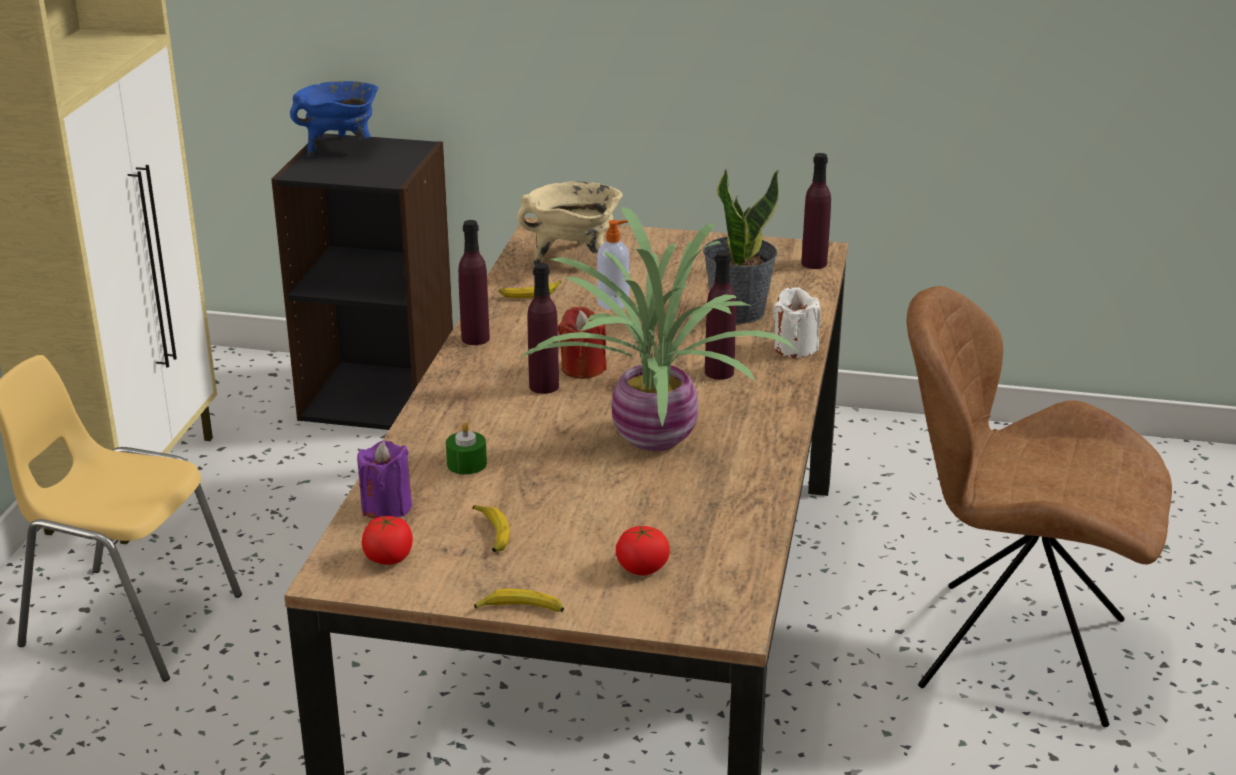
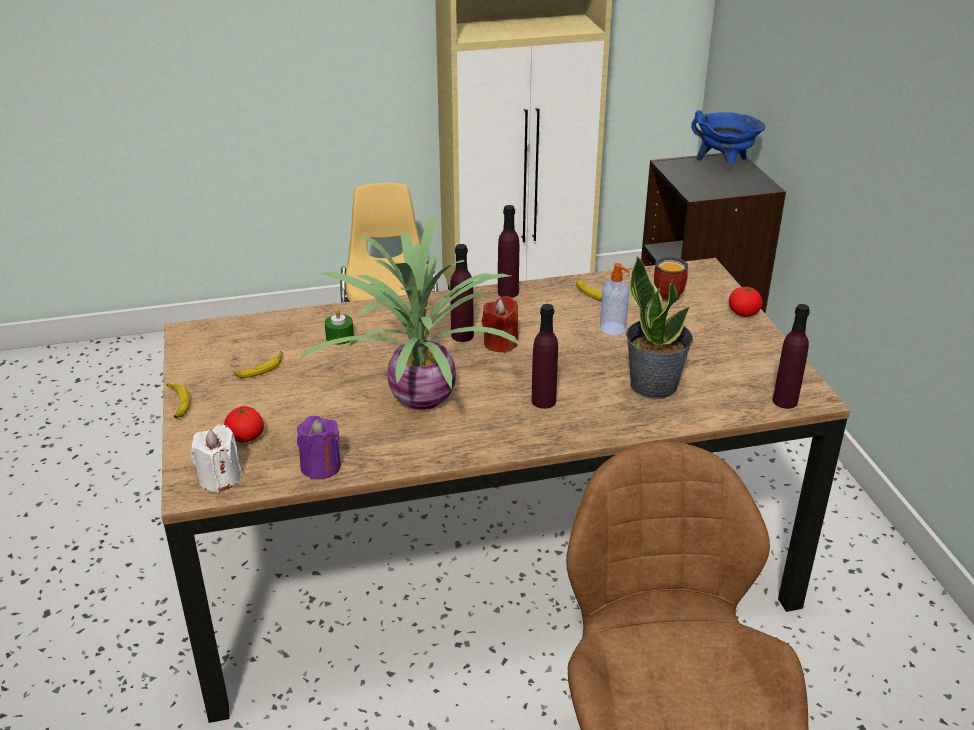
camera: 65 degrees right, 5 degrees up
(386, 507) = (272, 325): purple candle -> purple candle (321, 467)
(388, 558) = (215, 343): tomato -> tomato (743, 313)
(573, 258) = (668, 294): beige cooking pot -> mug
(795, 348) = (617, 427): white candle -> white candle (219, 478)

